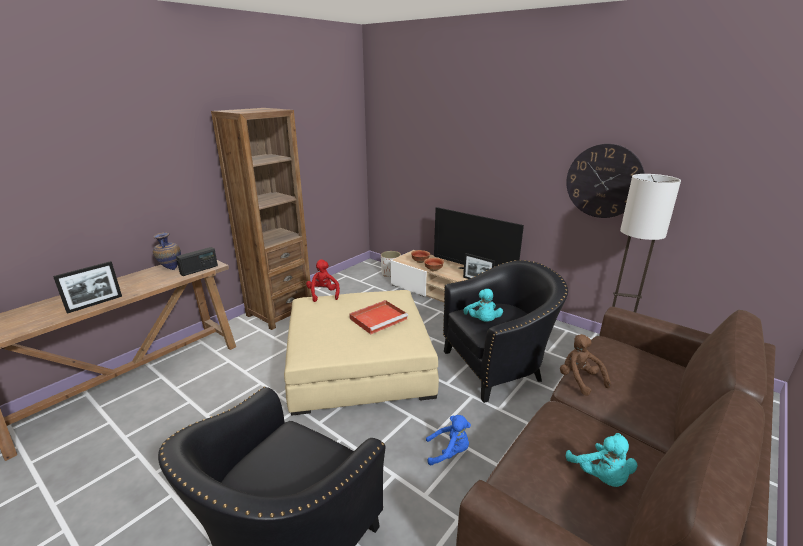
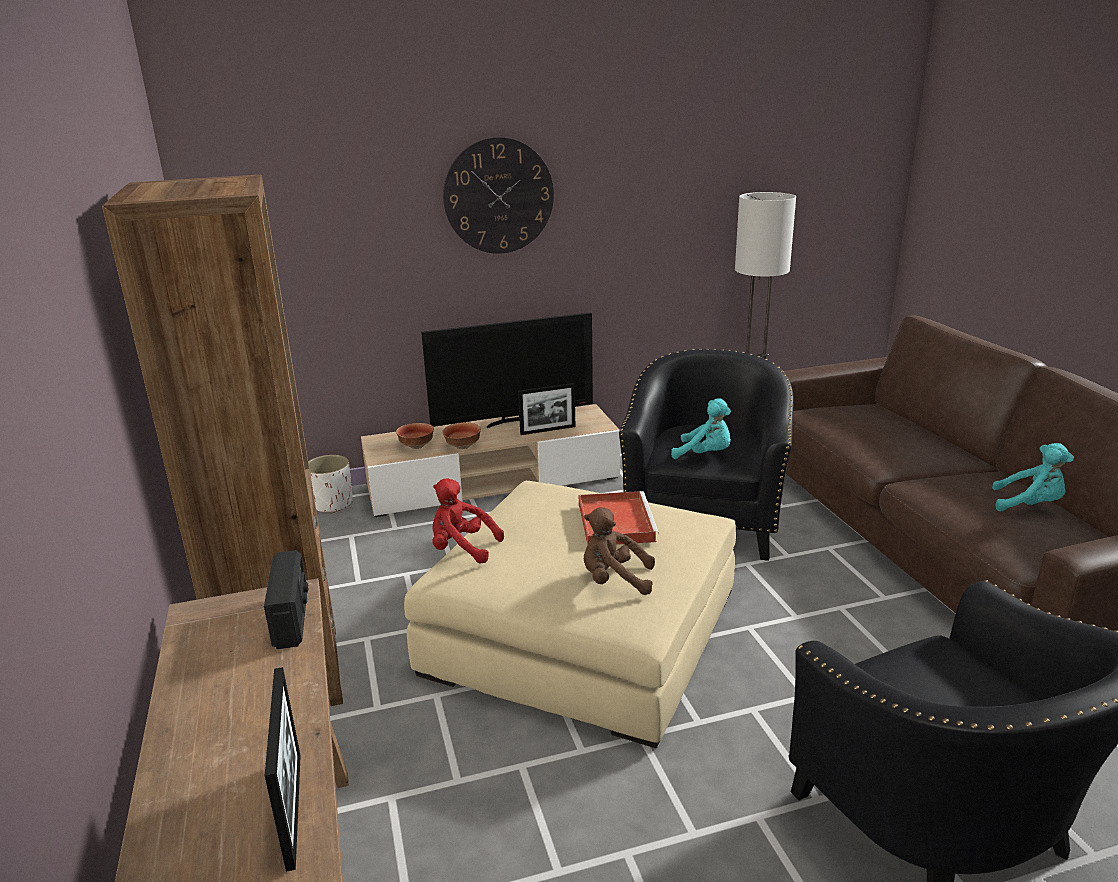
camera: 55 degrees left, 0 degrees up
(171, 269) = (225, 660): vase -> none
(449, 452) = (842, 623): blue plush toy -> none
(579, 380) = (868, 454): brown plush toy -> brown plush toy (614, 580)
(604, 181) = (680, 217): wall clock -> wall clock (498, 196)

